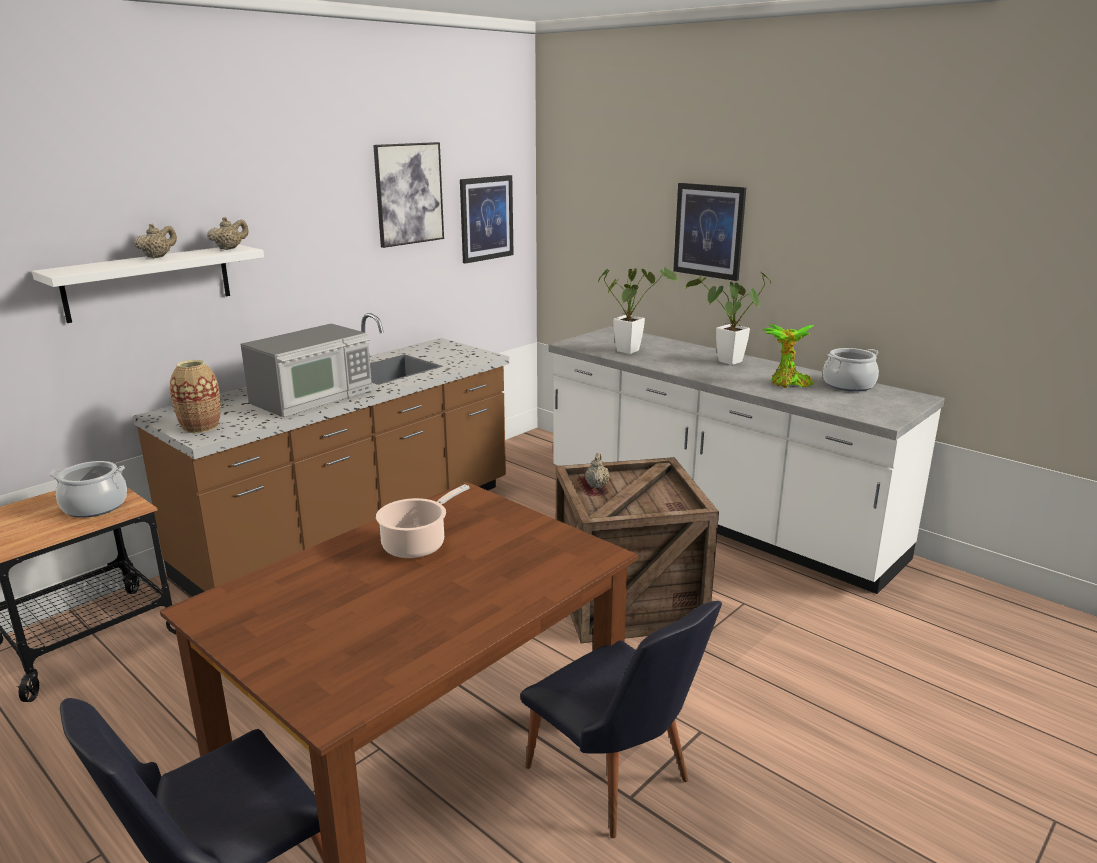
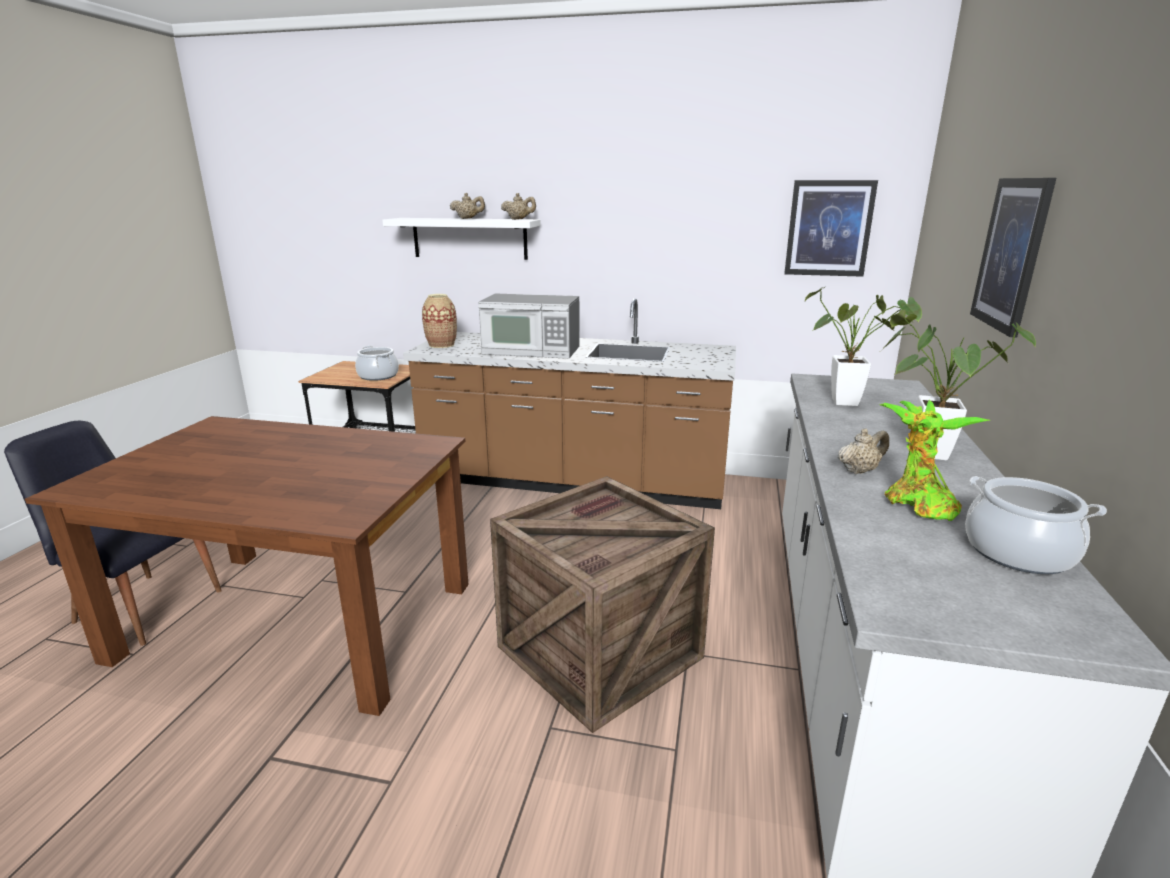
camera: 60 degrees right, 0 degrees up
(409, 194) = (721, 191): picture -> none
(417, 544) = (331, 451): cooking pot -> none
(597, 485) = (599, 508): beige teapot -> beige teapot (859, 471)
(617, 783) = (289, 742): black chair -> none

